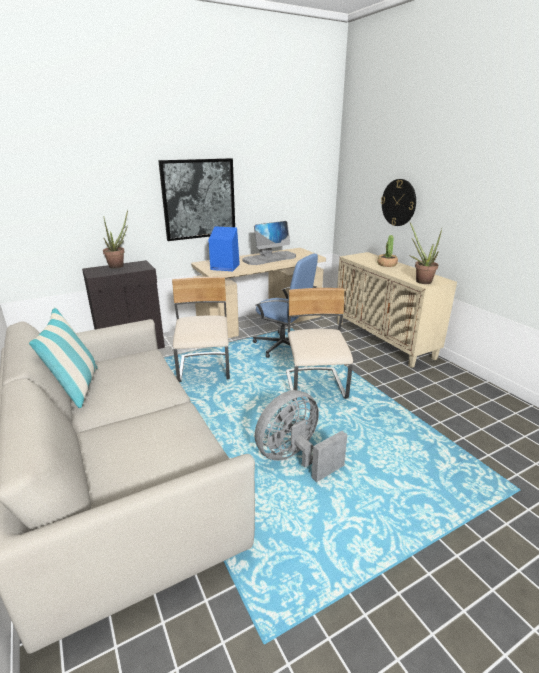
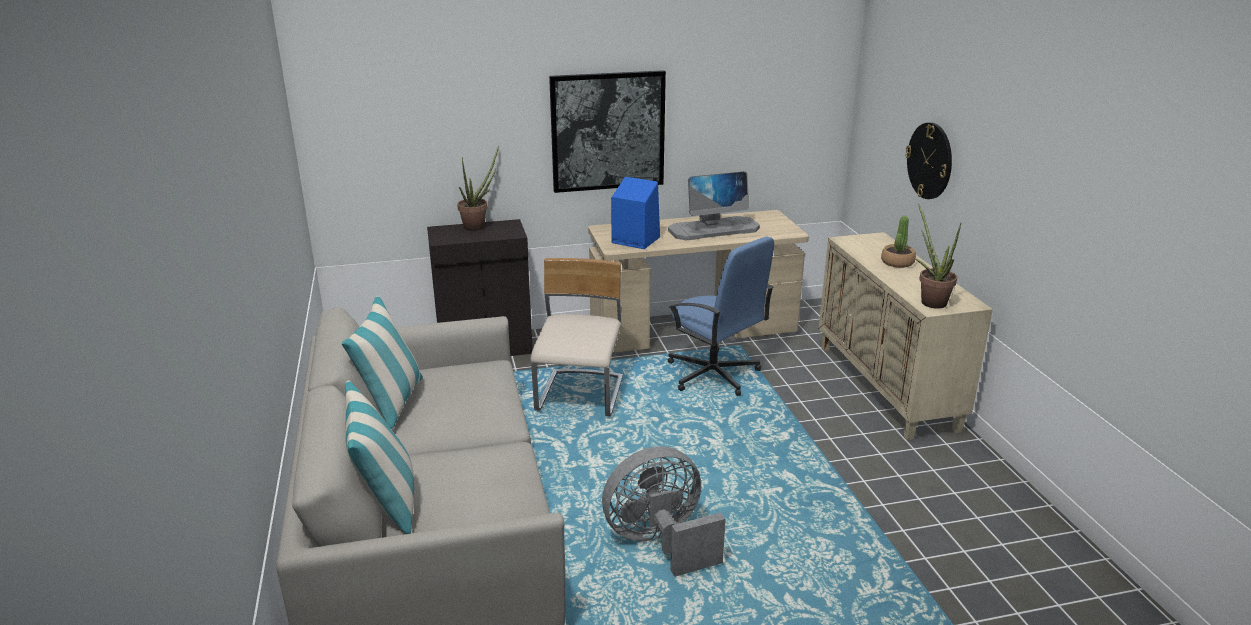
camera: 15 degrees right, 0 degrees up
(89, 470) = (387, 503): none -> pillow
(315, 386) = (736, 446): beige chair -> none

